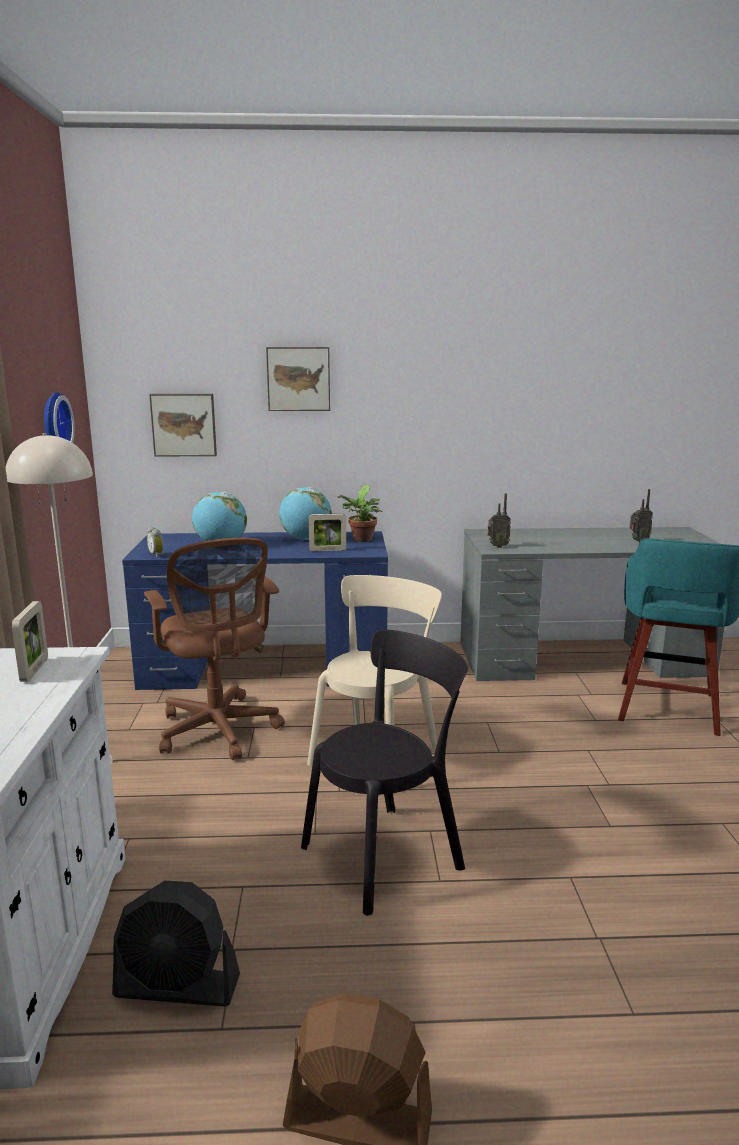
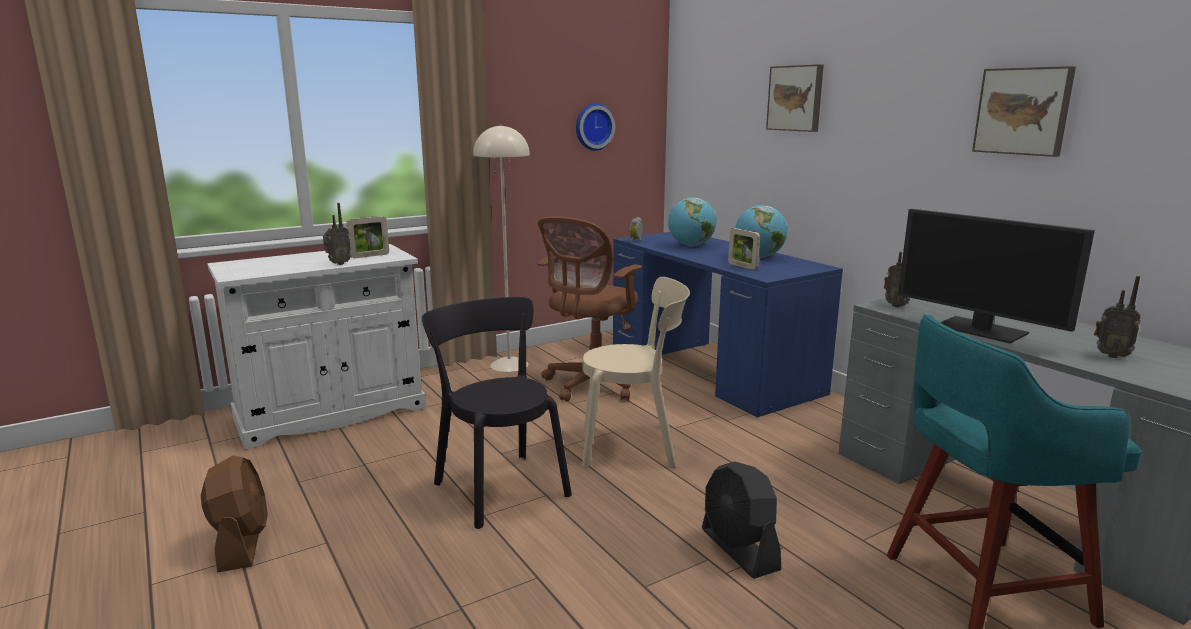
camera: 60 degrees right, 0 degrees up
(47, 695) = (338, 264): none -> radio
(177, 986) = (325, 459): black fan -> black fan (739, 550)
(184, 424) = (715, 139): picture -> picture (1023, 111)
(361, 540) = (795, 268): potted plant -> none
(388, 854) = (499, 486): black chair -> black chair turned 150 degrees counterclockwise
(570, 546) = (981, 330): none -> monitor

